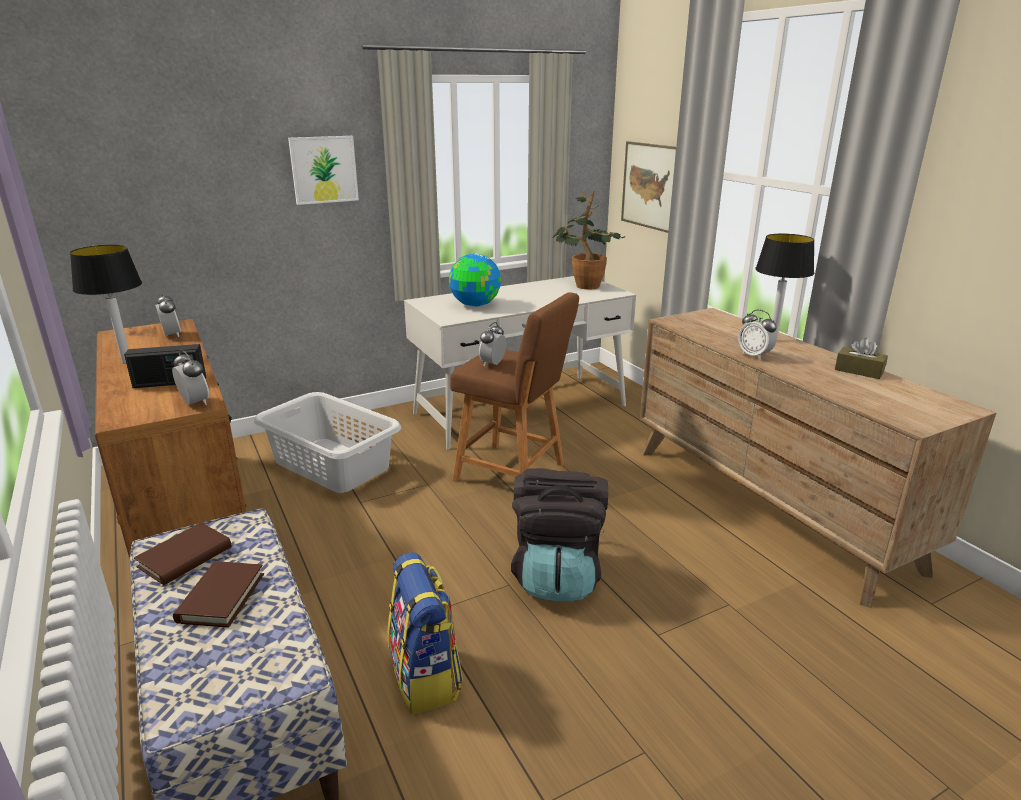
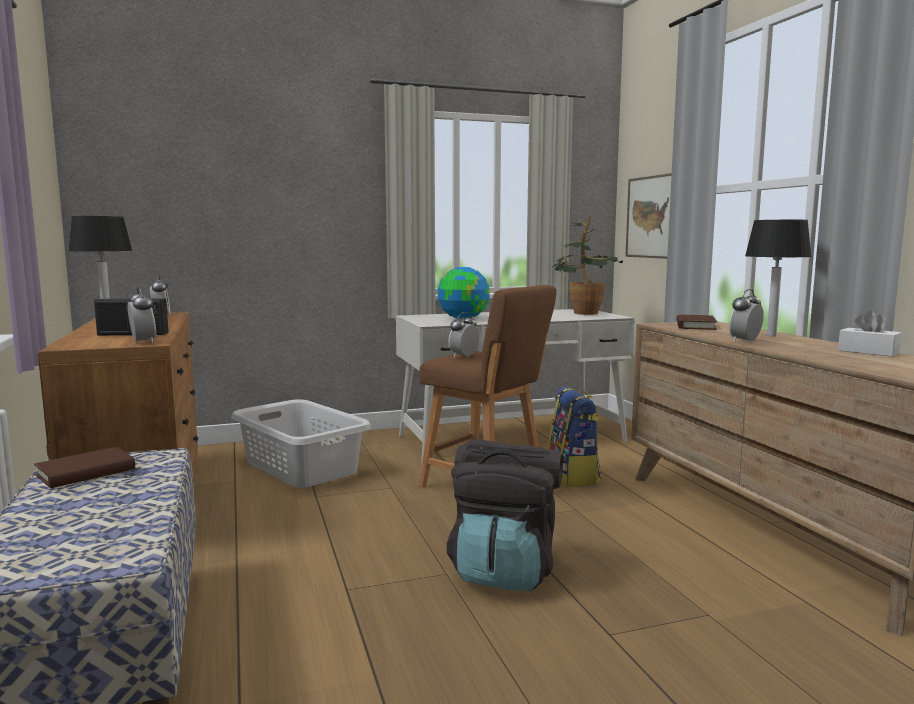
camera: 10 degrees right, 15 degrees down
(221, 597) = (98, 500): brown book -> brown book (695, 326)
(324, 169) = (329, 189): picture -> none
(426, 677) = (319, 645): backpack -> backpack (574, 477)
(754, 355) = (745, 341): alarm clock -> alarm clock turned 75 degrees clockwise
(859, 371) = (868, 352): brown tissue box -> white tissue box

